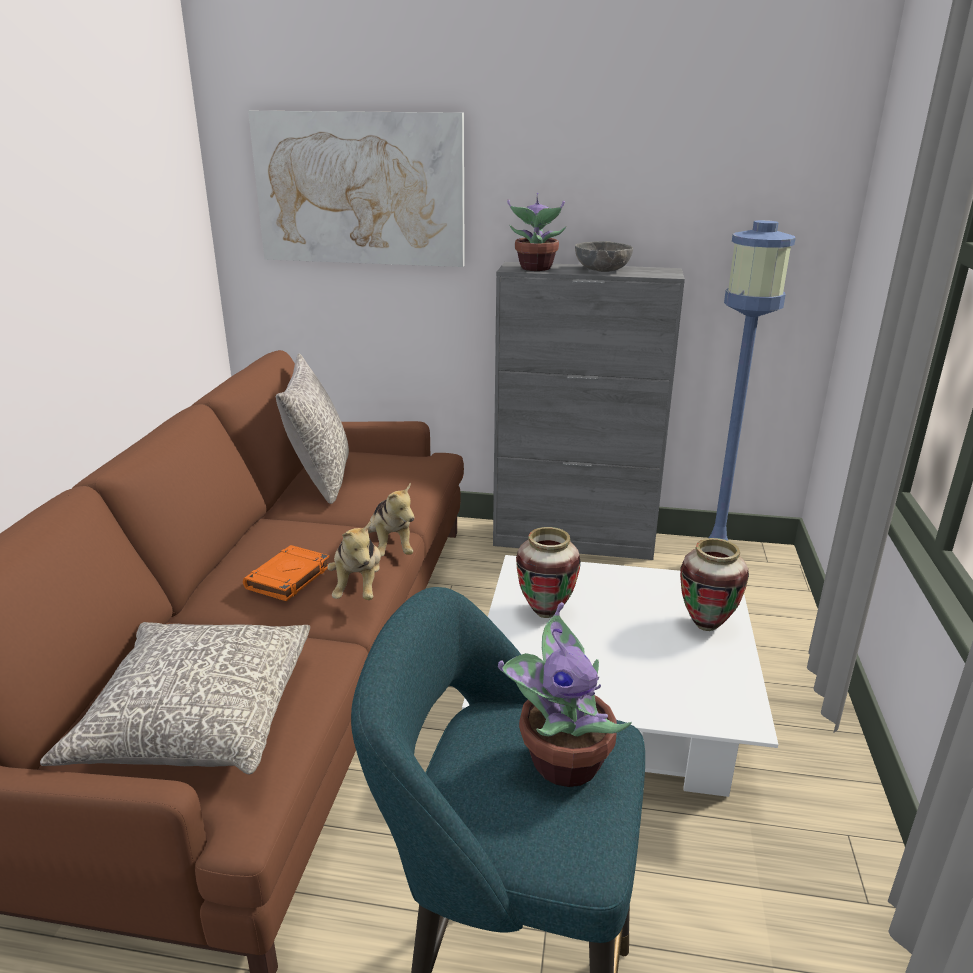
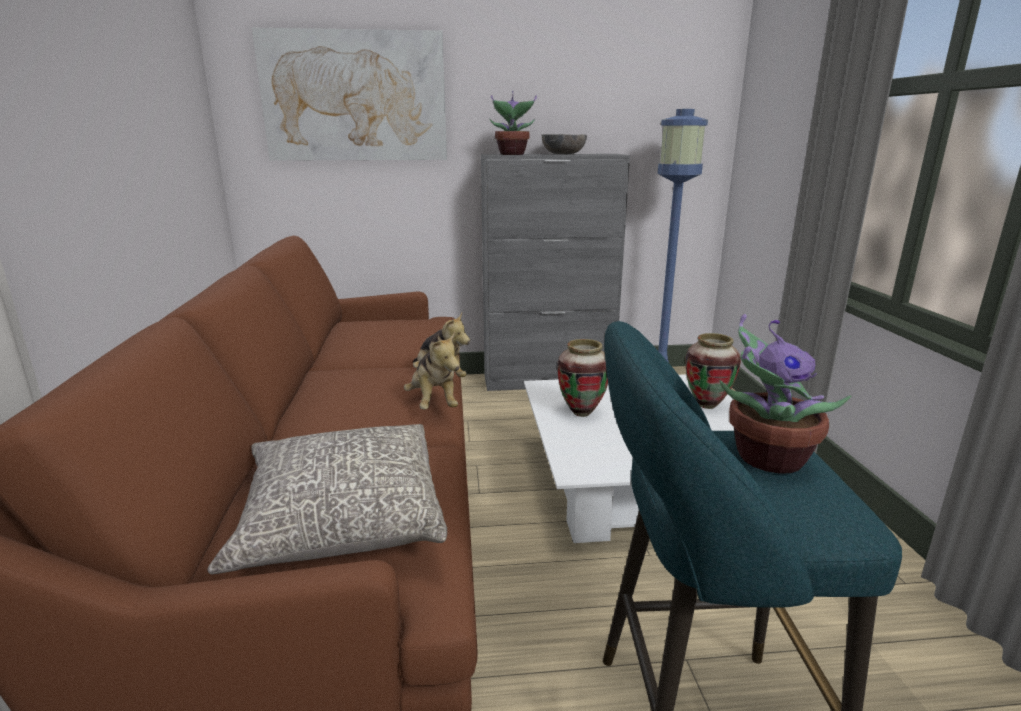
camera: 15 degrees left, 5 degrees down
(288, 578) = (366, 404): orange book -> none
(320, 476) = (349, 336): grey pillow -> none

